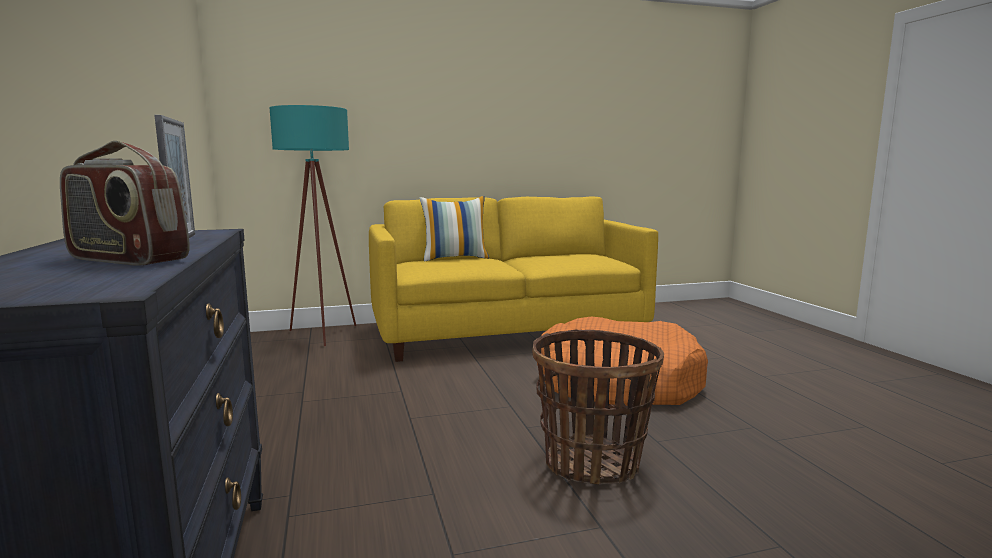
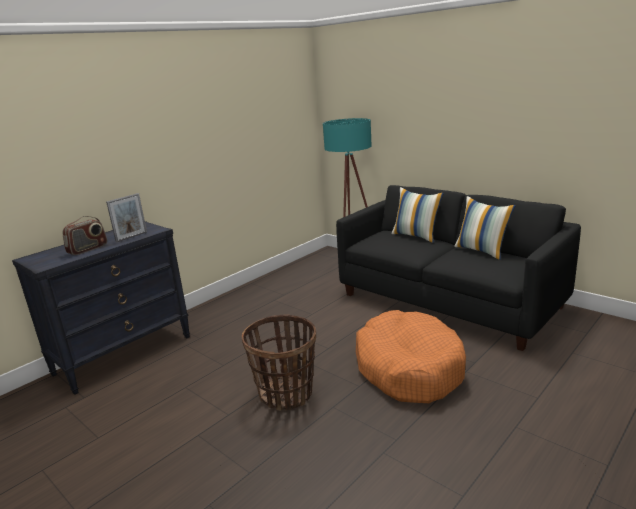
camera: 60 degrees right, 10 degrees up
(127, 259) = (88, 249): radio -> radio turned 135 degrees counterclockwise
(508, 331) = (448, 301): yellow sofa -> black sofa
(545, 255) = (482, 251): none -> pillow

